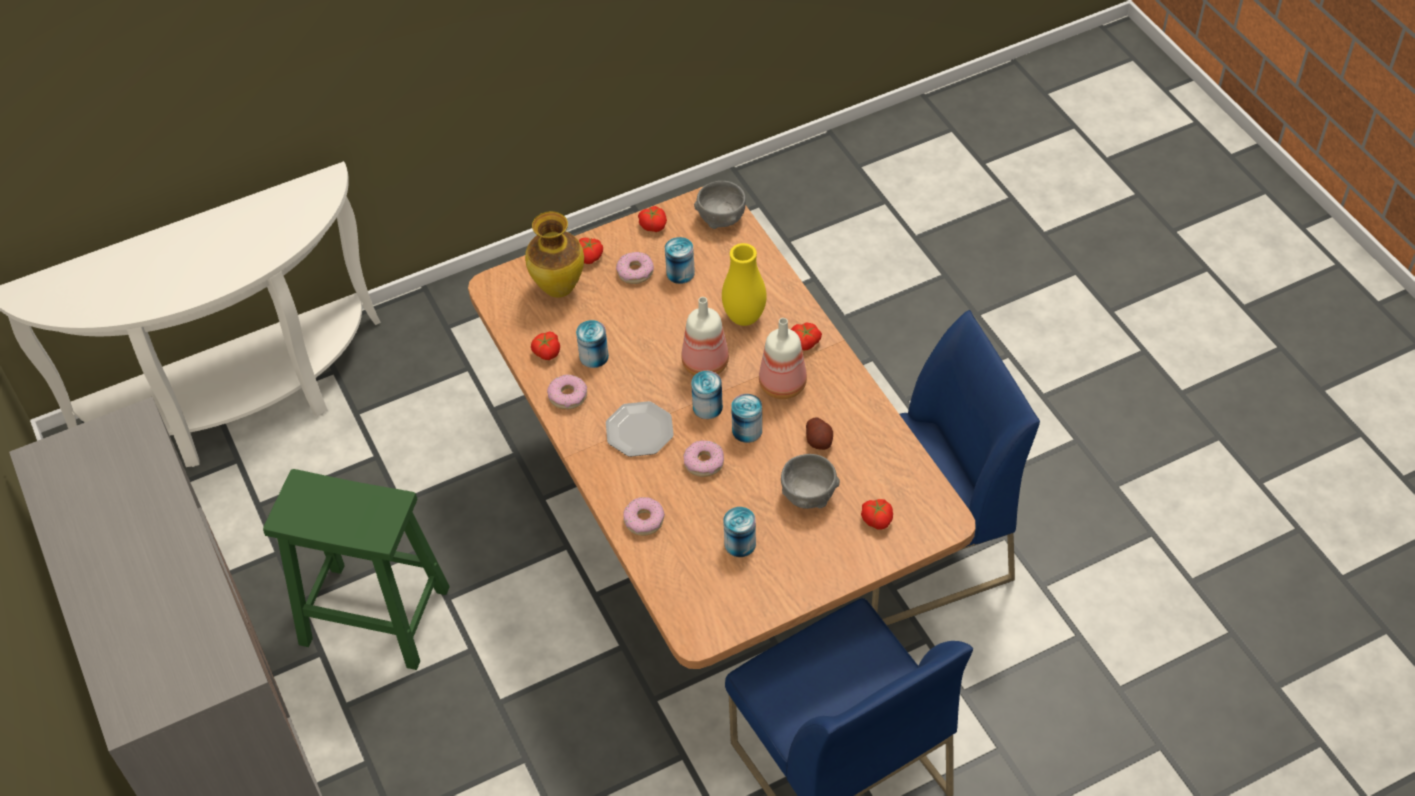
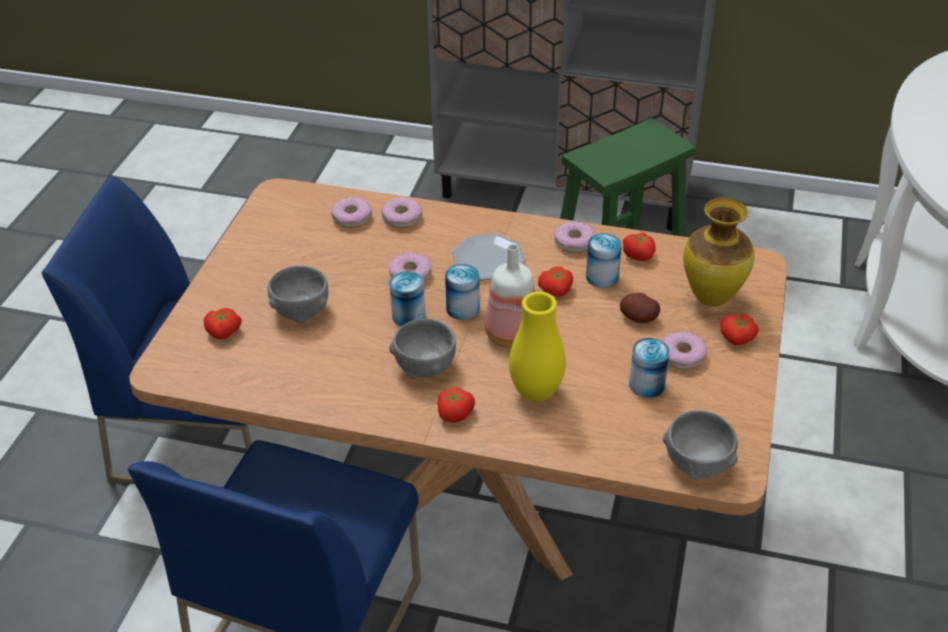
camera: 130 degrees right, 10 degrees down
(653, 225) = (739, 405): tomato -> tomato (556, 291)
(676, 553) = (352, 218): none -> donut
(740, 543) = (314, 250): can -> none
(783, 386) = (425, 366): bottle -> grey bowl
(819, 441) = (340, 350): potato -> potato (638, 318)

